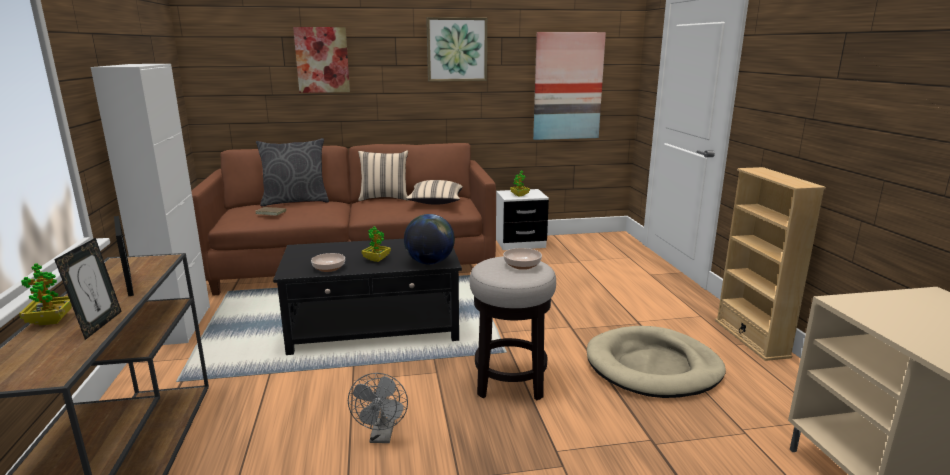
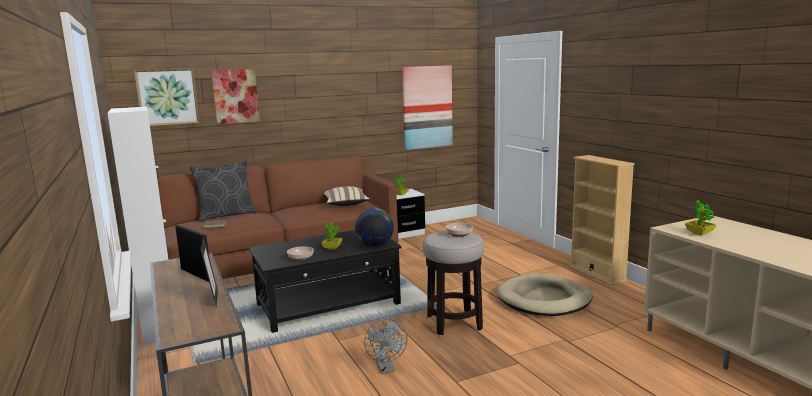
camera: 15 degrees left, 5 degrees down
(51, 321) = (172, 302): potted plant -> potted plant (699, 233)
(384, 198) = (300, 205): beige pillow -> none
(457, 49) = (343, 83): picture -> picture (167, 97)

